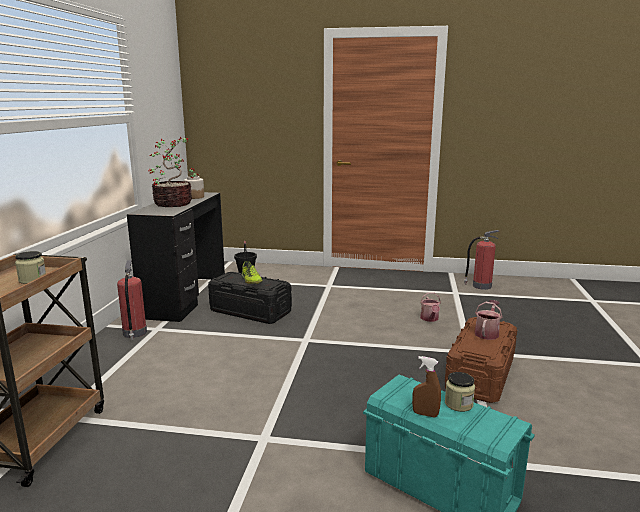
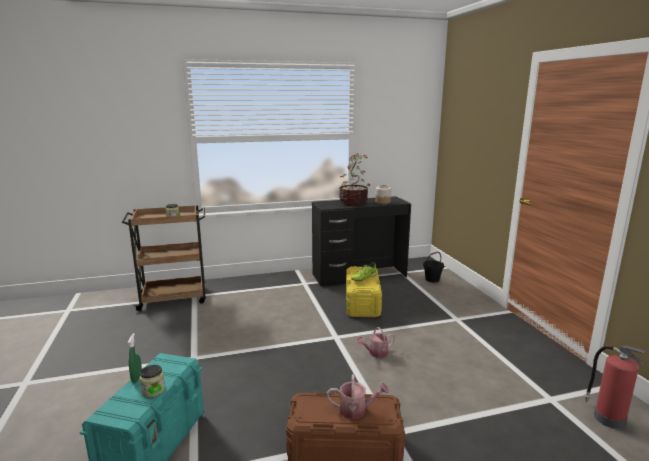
camera: 65 degrees right, 0 degrees up
(134, 333) = (293, 280): fire extinguisher -> none
(250, 311) = (362, 302): black storage box -> yellow storage box
(425, 414) = (137, 378): brown spray bottle -> green spray bottle
(430, 319) = (447, 392): watering can -> watering can (376, 353)

